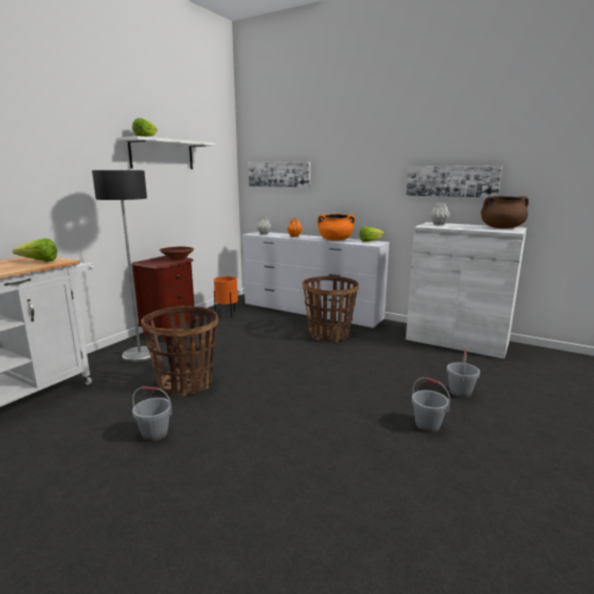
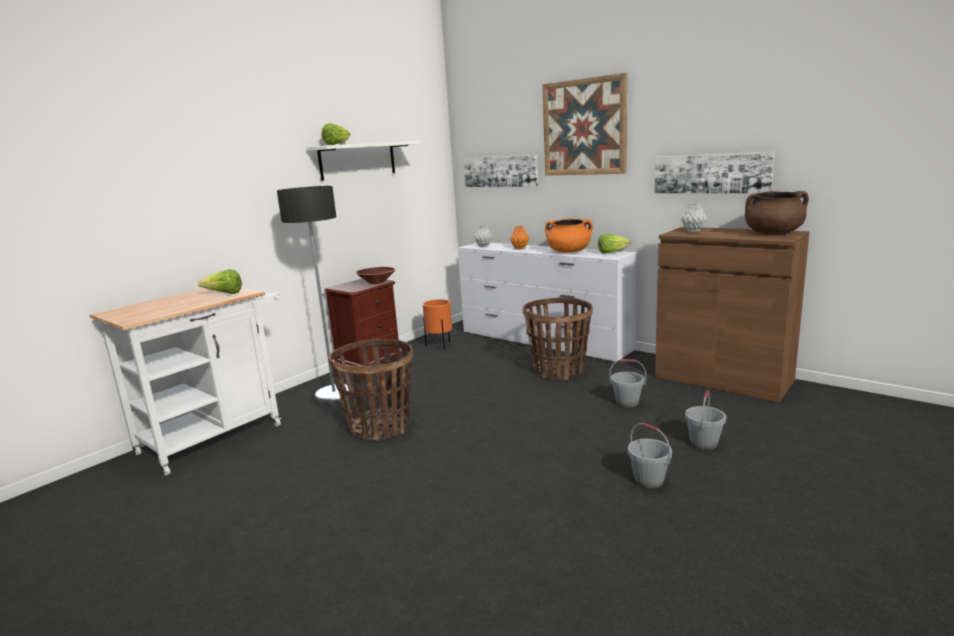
camera: 10 degrees right, 0 degrees up
(154, 434) = (339, 480): grey bucket -> grey bucket (627, 403)
(350, 141) = (584, 127): none -> picture
(456, 341) = (723, 379): white cabinet -> brown cabinet

